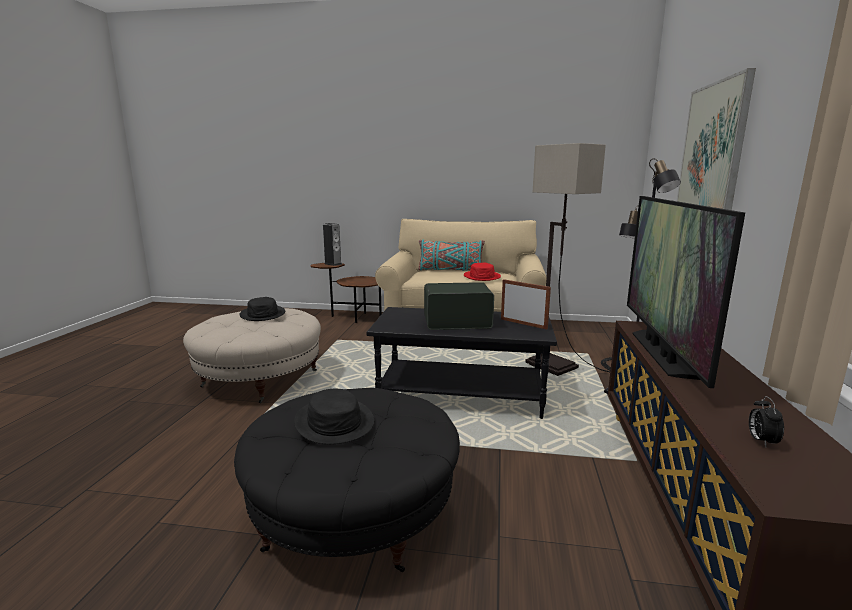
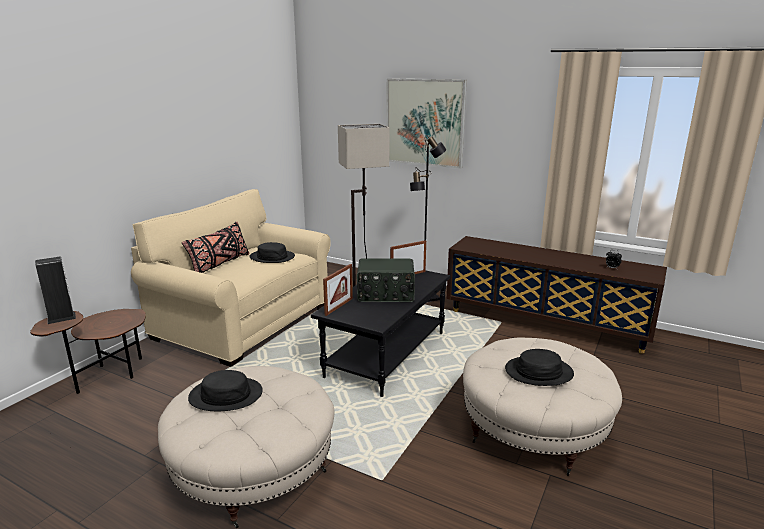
camera: 70 degrees left, 5 degrees up
(353, 514) = (533, 430): black ottoman -> beige ottoman
(410, 311) = (339, 306): none -> picture frame
(450, 270) = (219, 264): turquoise pillow -> black pillow
(457, 322) = (385, 294): radio -> radio turned 105 degrees counterclockwise
(482, 276) = (272, 257): red hat -> black hat
(661, 353) = (511, 254): television -> none

